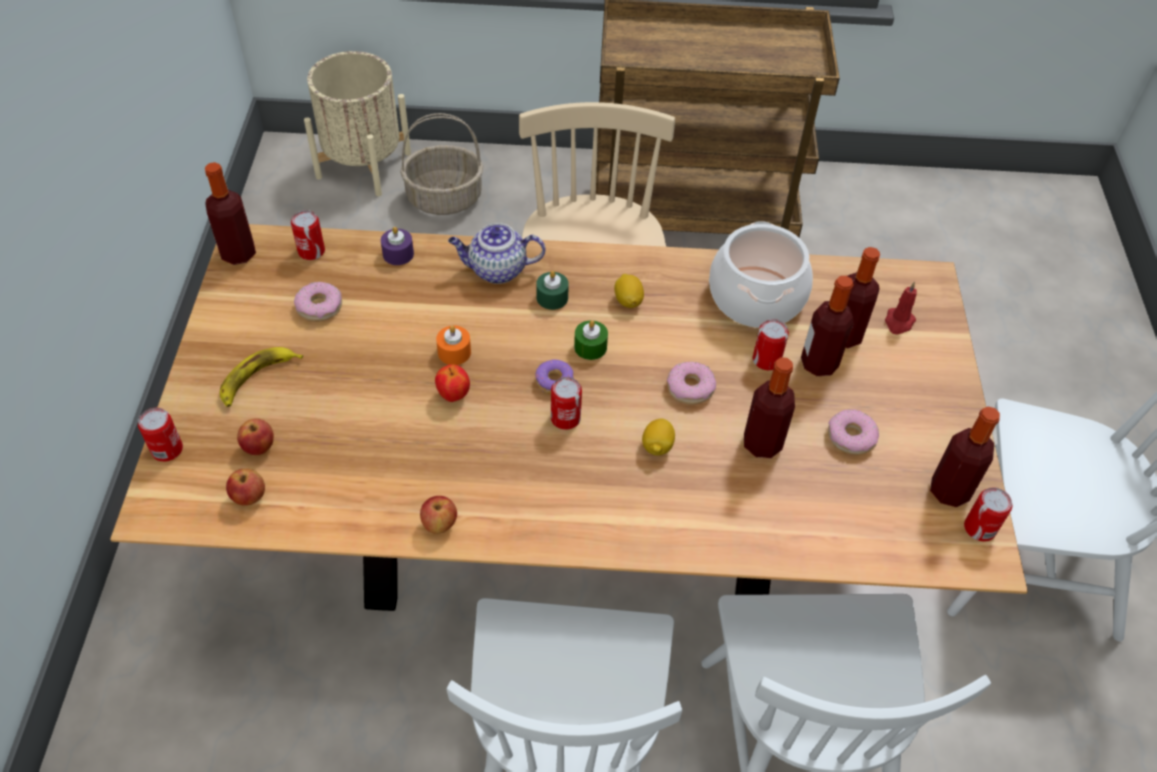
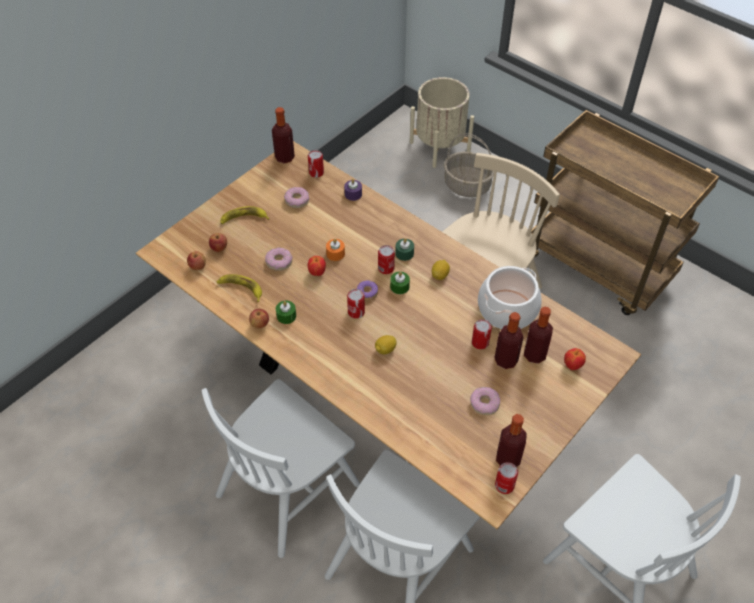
camera: 40 degrees right, 0 degrees up
(167, 449) = (184, 228): can -> can (386, 268)
(356, 488) = (241, 288): none -> banana
(468, 486) = (286, 316): none -> green candle
(496, 270) = (391, 226): teapot -> none
(690, 388) = (428, 333): donut -> donut (279, 262)
(762, 444) = (436, 379): bottle -> none
(898, 322) = (572, 365): red candle -> apple

